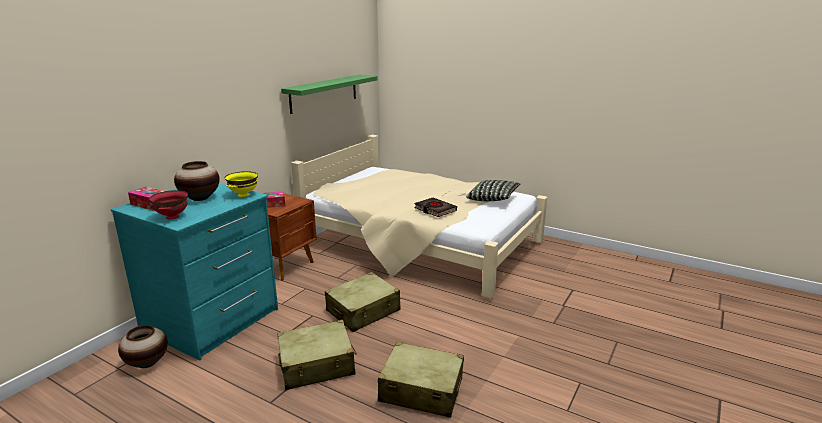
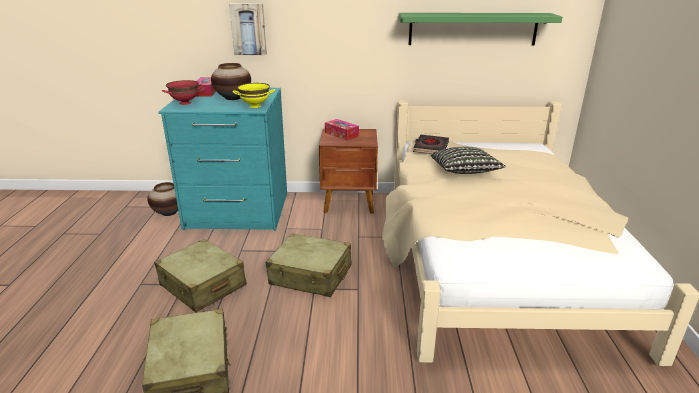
camera: 60 degrees right, 5 degrees up
(166, 127) = (248, 29): none -> picture
(435, 210) = (461, 212): black book -> black book (430, 148)
(493, 199) = (574, 243): pillow -> pillow (464, 172)

